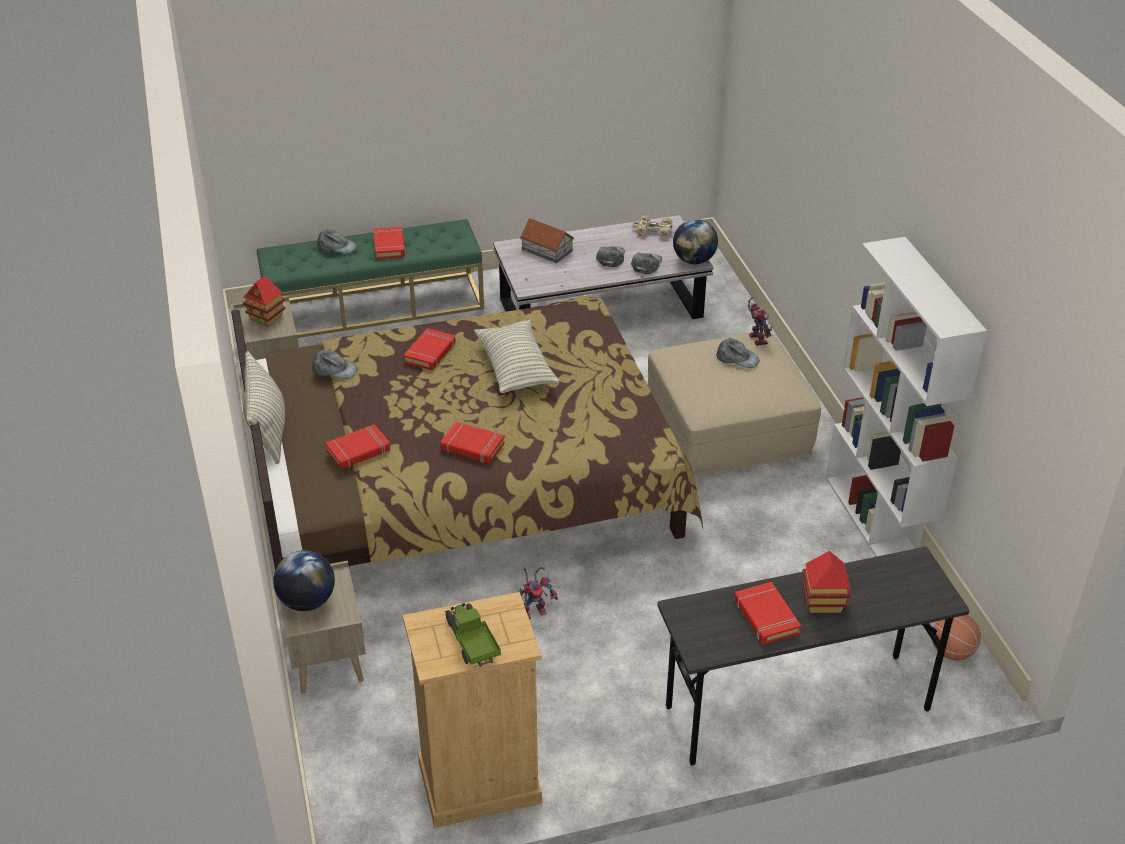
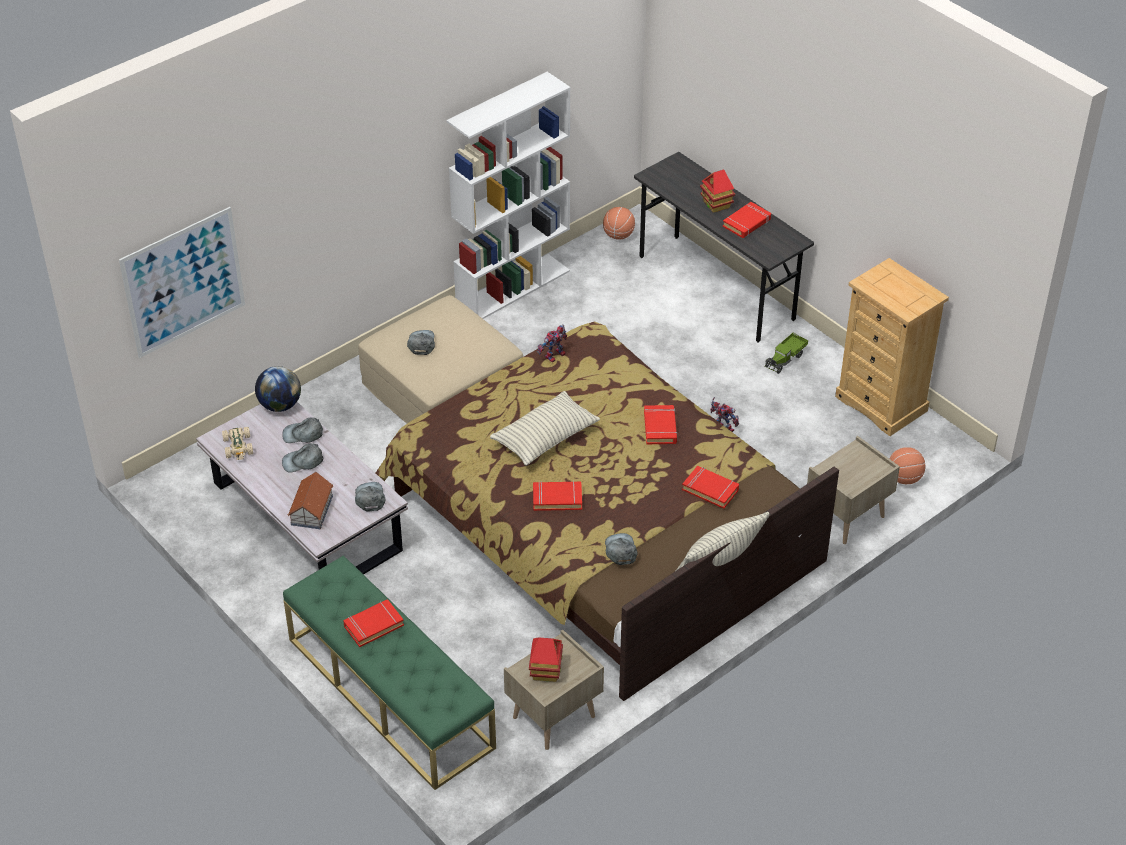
camera: 115 degrees left, 5 degrees up
(307, 601) = (859, 474): globe -> none
(336, 247) = (397, 668): grey cap -> grey cap (370, 498)
(342, 743) = (904, 478): none -> basketball
(471, 643) = (905, 286): toy truck -> toy truck (785, 359)
(755, 338) = (383, 341): toy robot -> toy robot (554, 357)
(757, 109) = (183, 282): none -> picture

